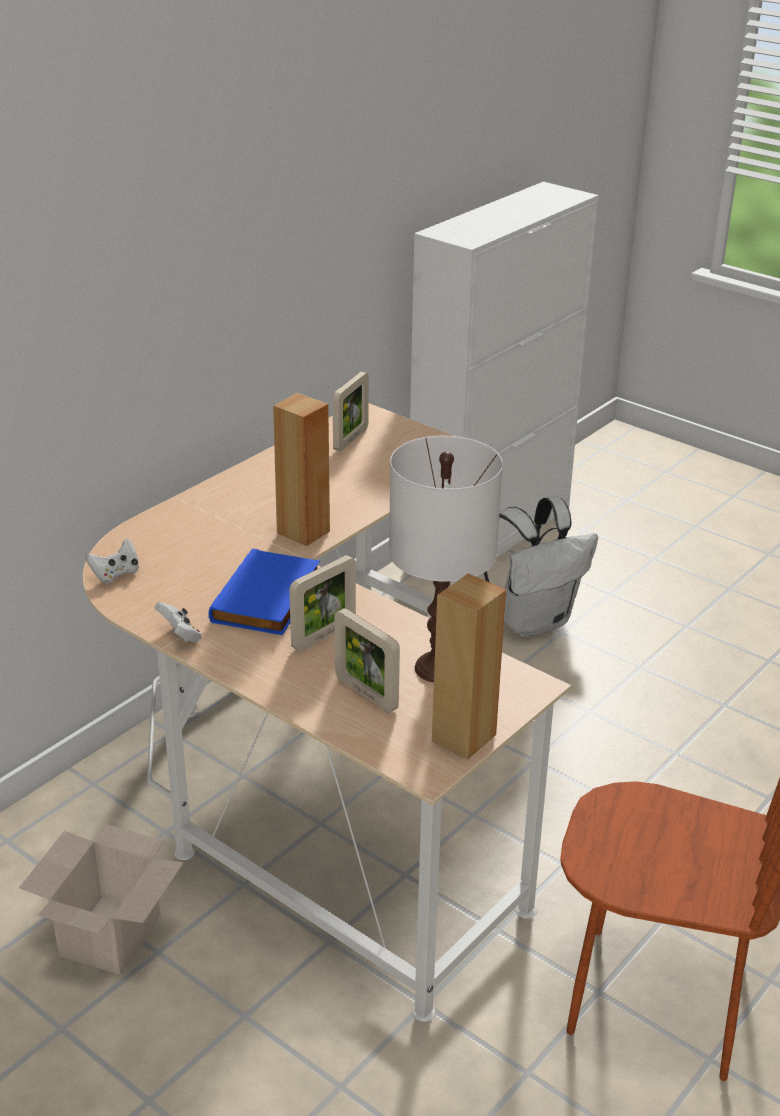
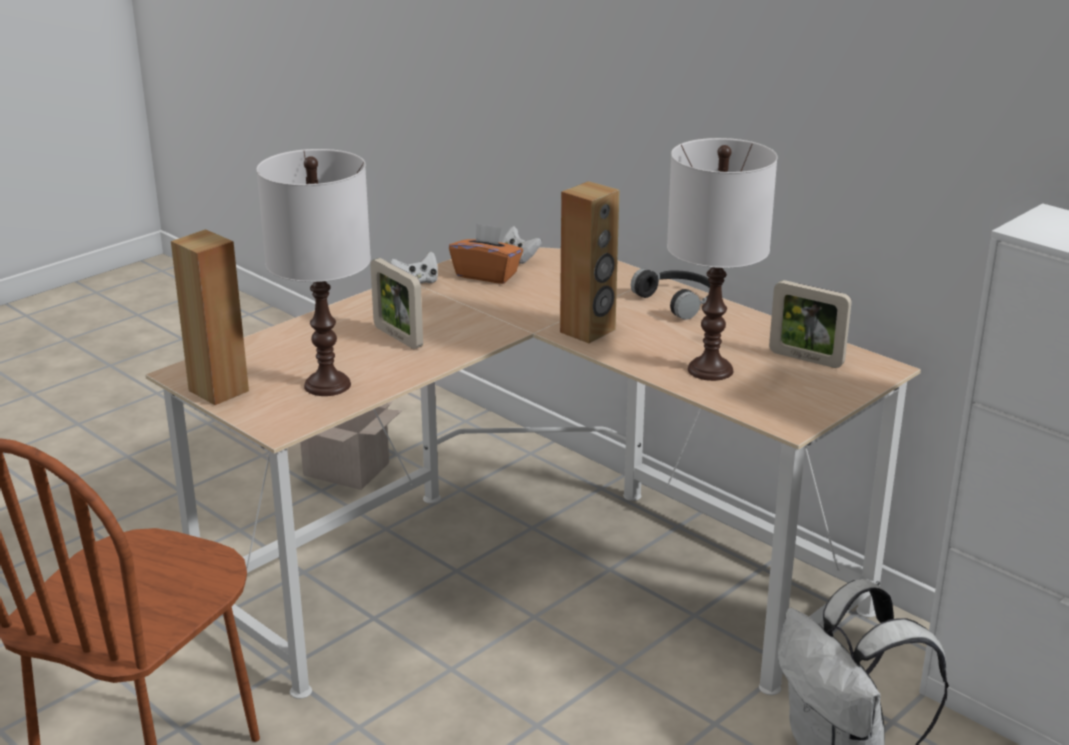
camera: 95 degrees right, 5 degrees down
(162, 592) = (486, 275): none -> orange tissue box
(236, 488) = (679, 301): none -> black headphones
(269, 599) = (465, 315): blue book -> none
(366, 694) = (302, 352): picture frame -> none
(376, 477) = (711, 370): none -> white table lamp

